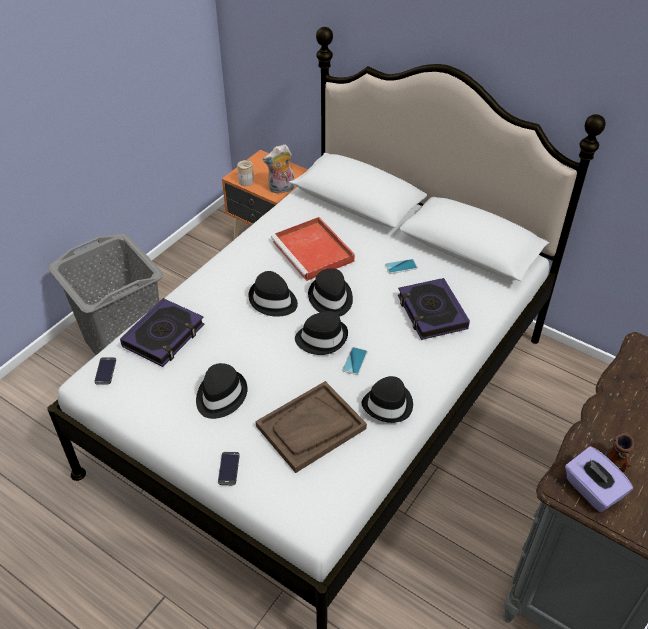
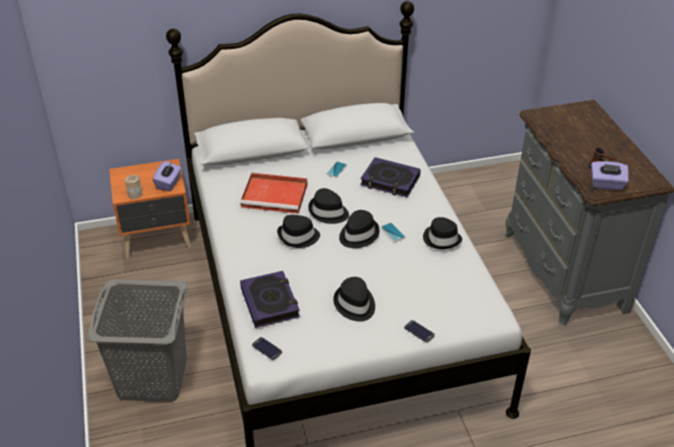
camera: 50 degrees left, 5 degrees down
(281, 189) = (169, 183): plush toy -> purple tissue box
(311, 428) = (425, 279): brown tray -> none

